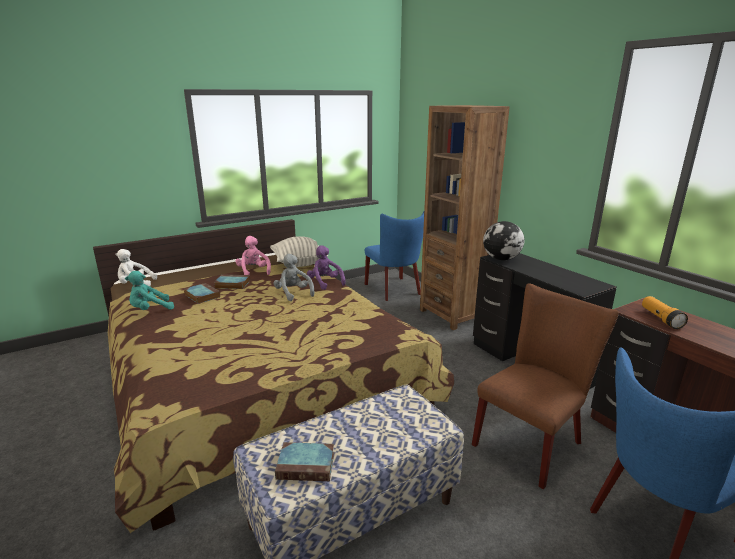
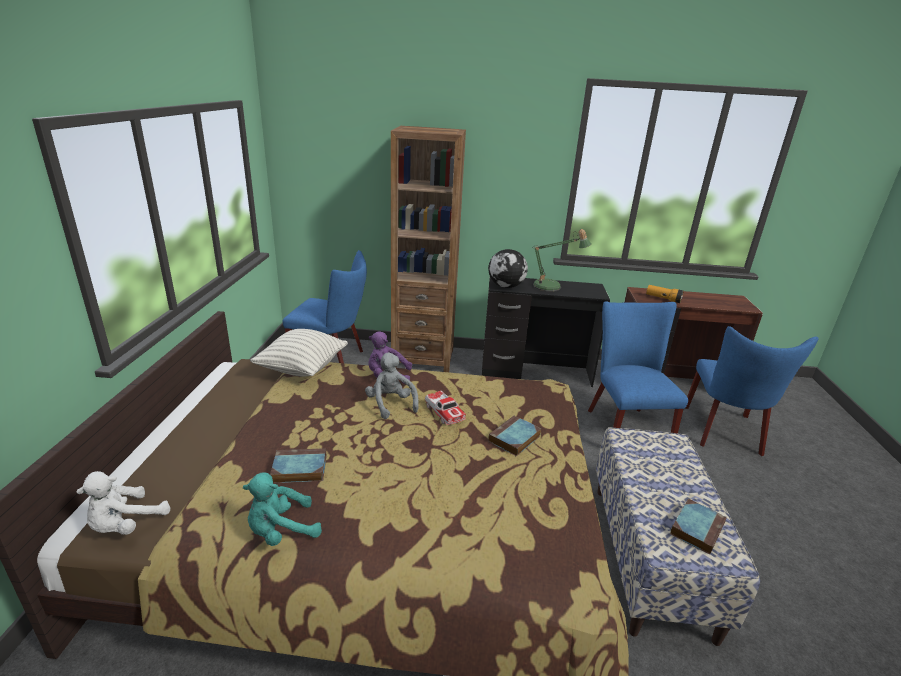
camera: 55 degrees left, 5 degrees up
(150, 310) = (281, 531): turquoise plush toy -> turquoise plush toy turned 60 degrees clockwise
(231, 284) = (296, 434): book -> book (514, 439)
(253, 271) = (278, 404): pink plush toy -> none
(293, 293) = (390, 404): grey plush toy -> grey plush toy turned 60 degrees clockwise
(306, 309) = (444, 412): none -> toy car
(531, 441) = (624, 426): brown chair -> blue chair
(545, 272) = (552, 287): none -> table lamp

